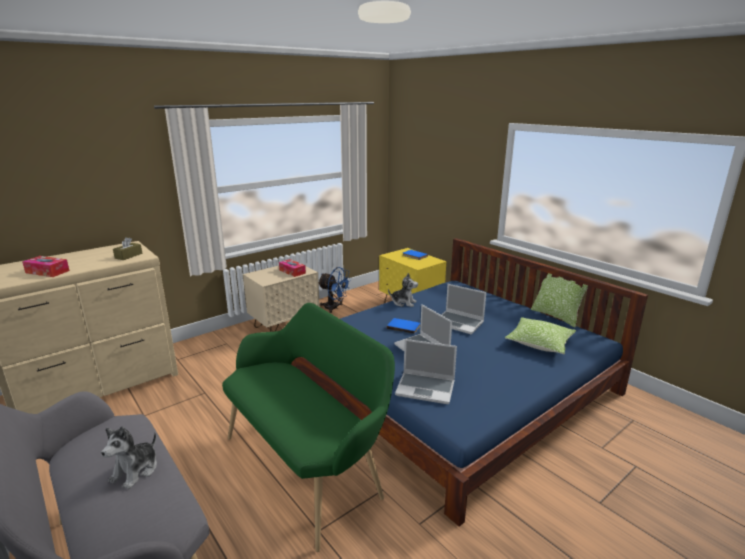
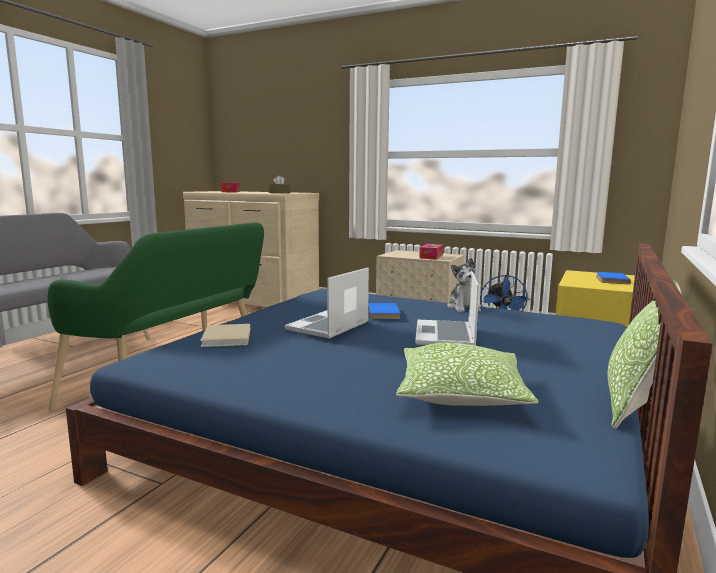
camera: 65 degrees right, 10 degrees down
(136, 471) = (56, 278): plush toy -> none
(426, 388) = (226, 338): laptop -> beige book

